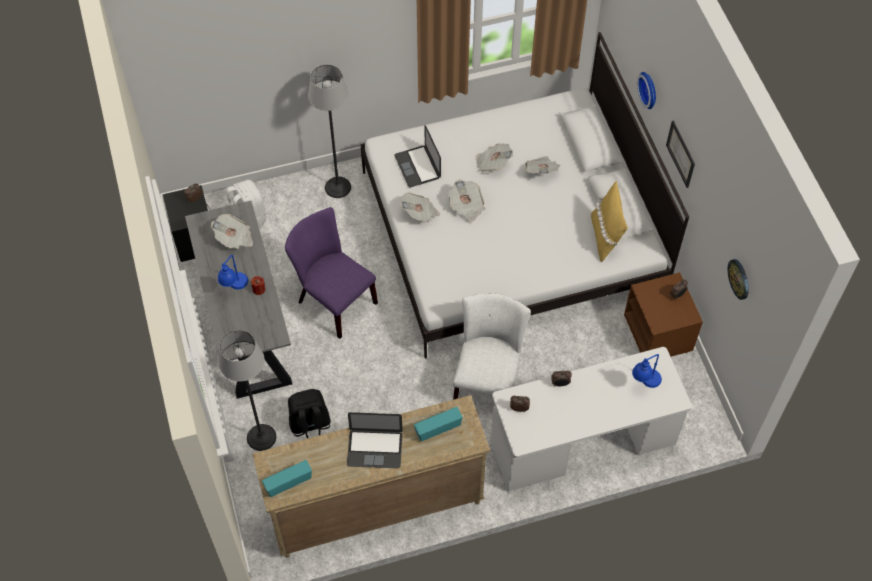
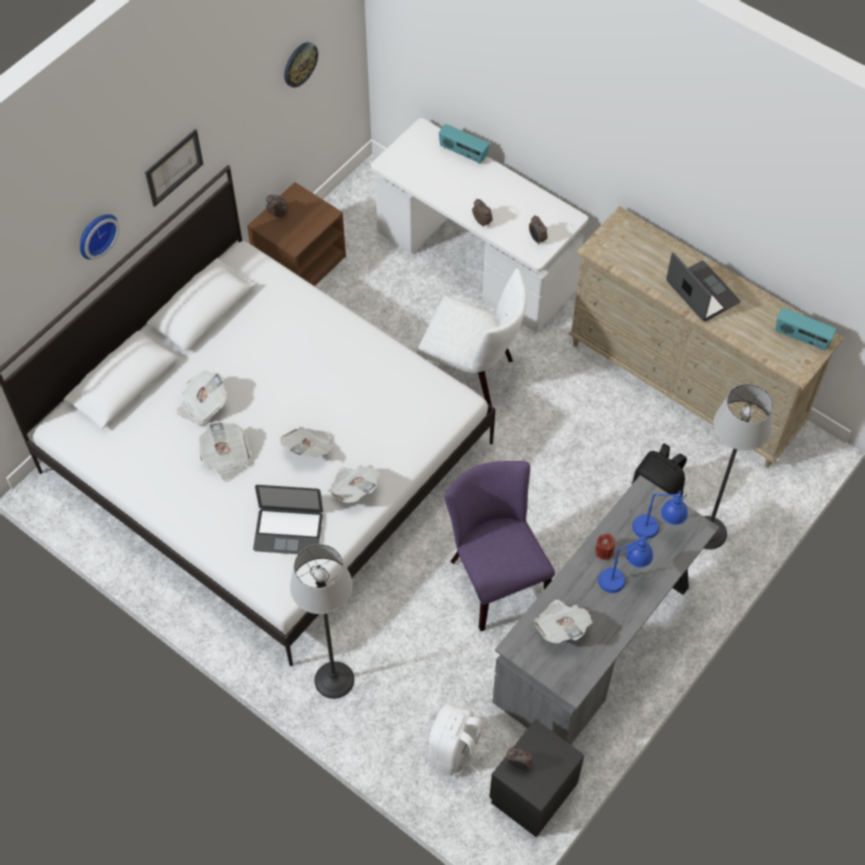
camera: 125 degrees left, 0 degrees up
(333, 300) = (494, 576): purple chair -> purple chair turned 150 degrees clockwise
(417, 166) = (288, 531): laptop -> laptop turned 60 degrees clockwise
(438, 429) = (636, 255): radio -> radio (463, 153)
(487, 380) = (472, 373): white chair -> white chair turned 135 degrees counterclockwise
(605, 237) = (253, 301): yellow pillow -> none
(644, 384) = (425, 160): blue table lamp -> blue table lamp (657, 529)

